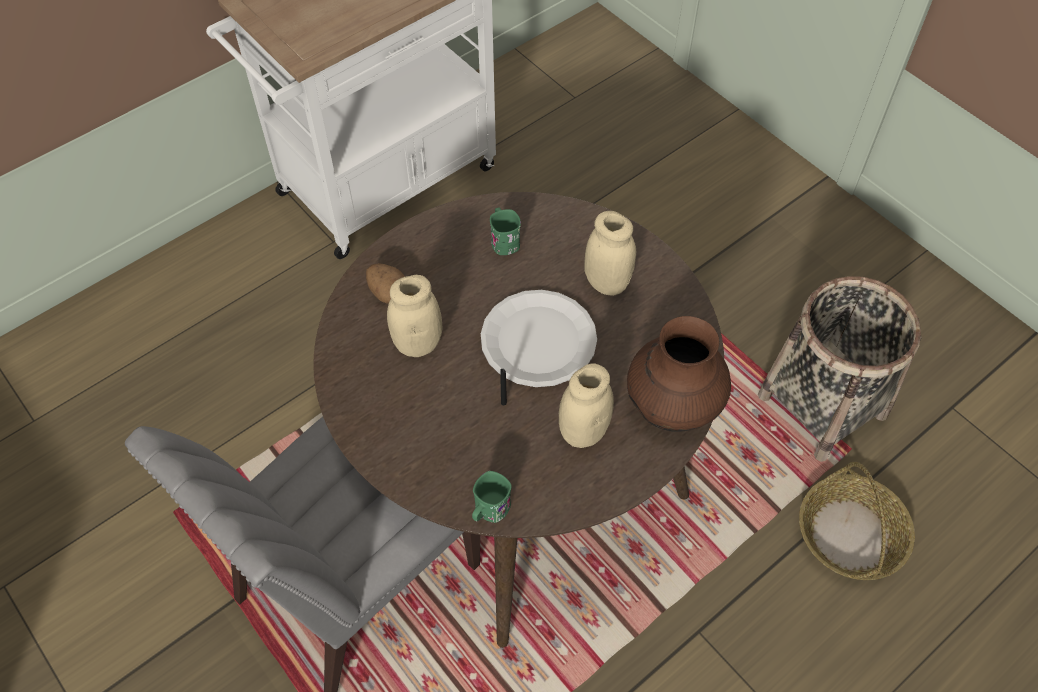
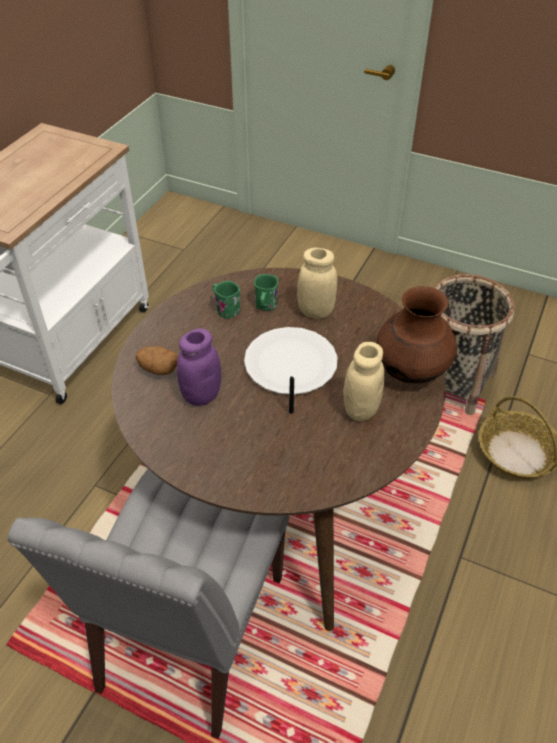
camera: 25 degrees left, 10 degrees down
(418, 343) = (201, 395): beige jar -> purple jar
(489, 511) = (326, 489): green mug -> green mug (265, 306)

